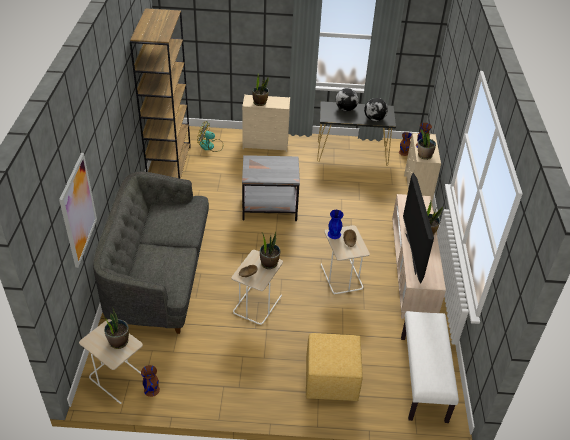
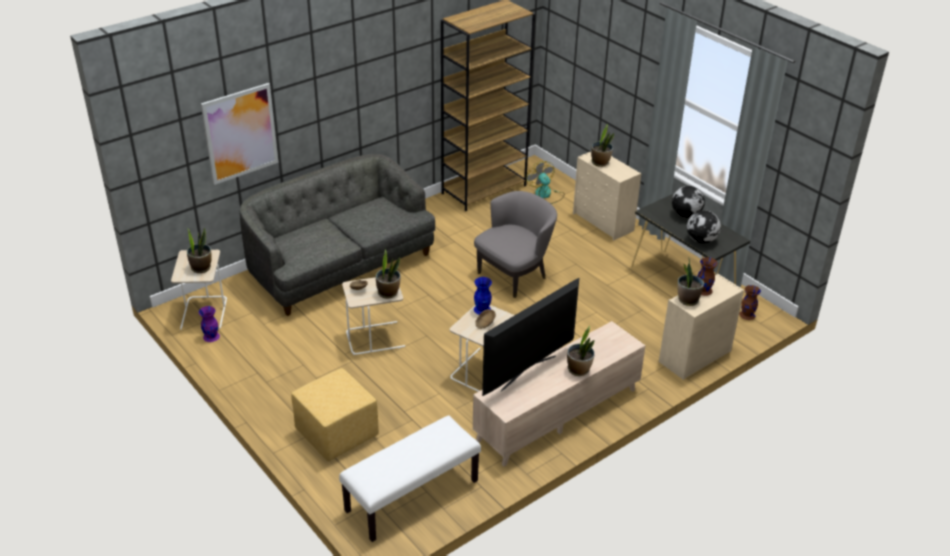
camera: 50 degrees right, 5 degrees down
(151, 389) = (211, 336): brown vase -> purple vase
(269, 207) = (514, 275): grey side table -> grey armchair

